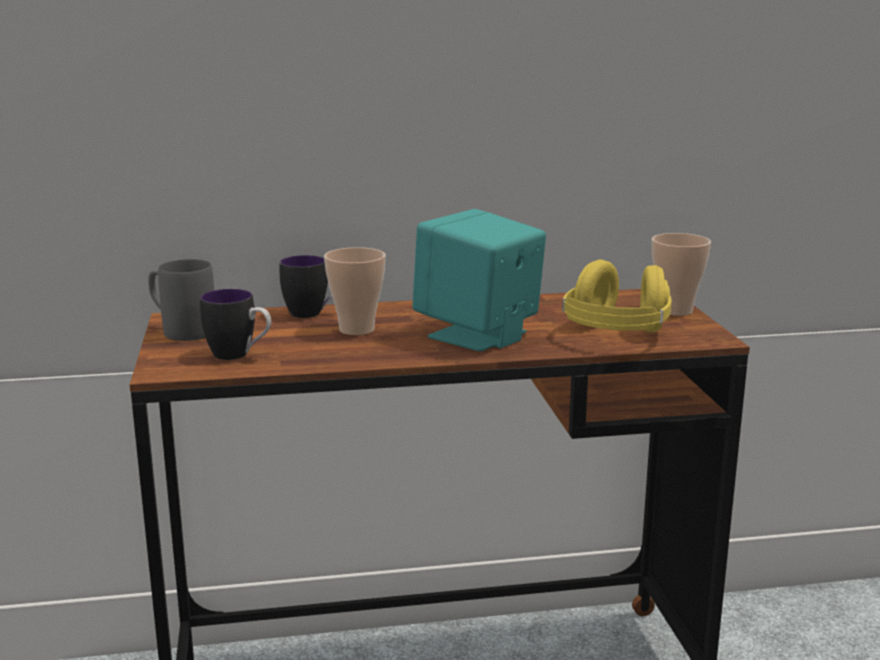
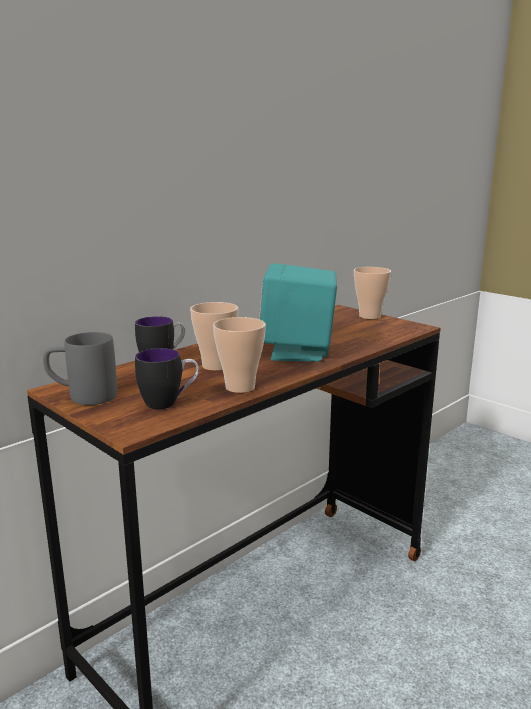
camera: 35 degrees left, 0 degrees up
(335, 358) = (240, 387): none -> cup
(616, 334) = (369, 335): yellow headphones -> none

